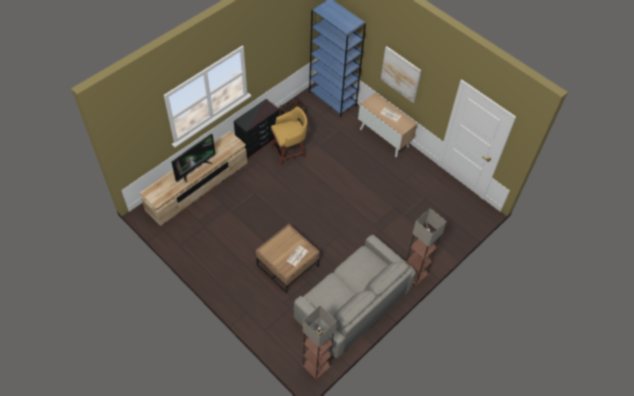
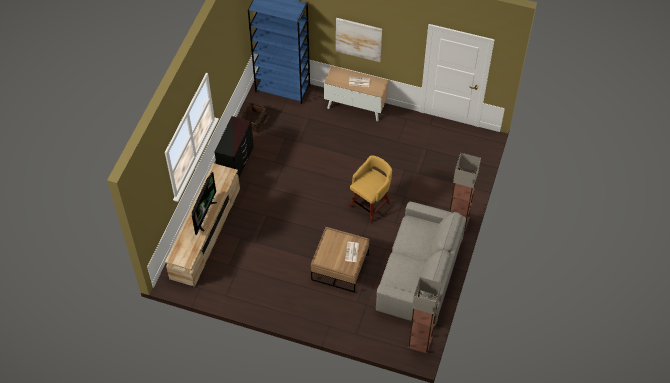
camera: 25 degrees left, 0 degrees up
(290, 152) = (274, 160): yellow stool -> yellow stool (370, 204)

